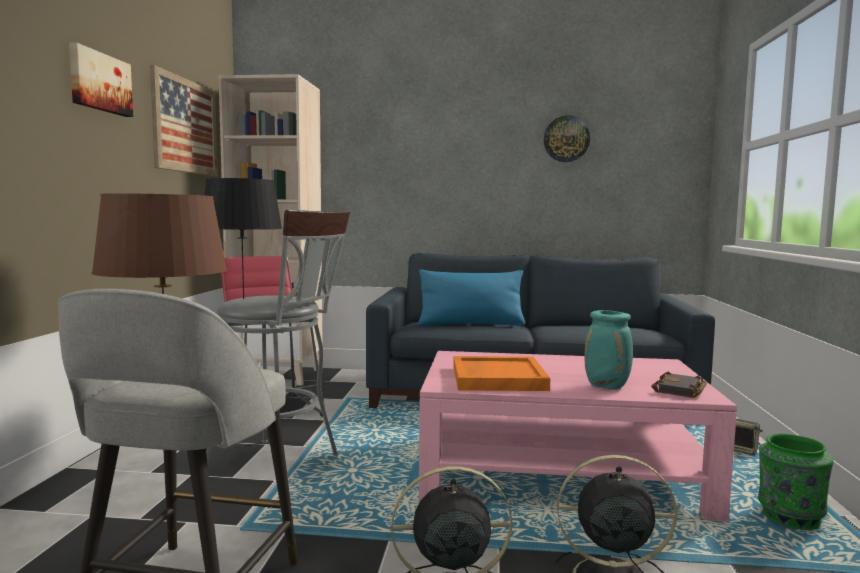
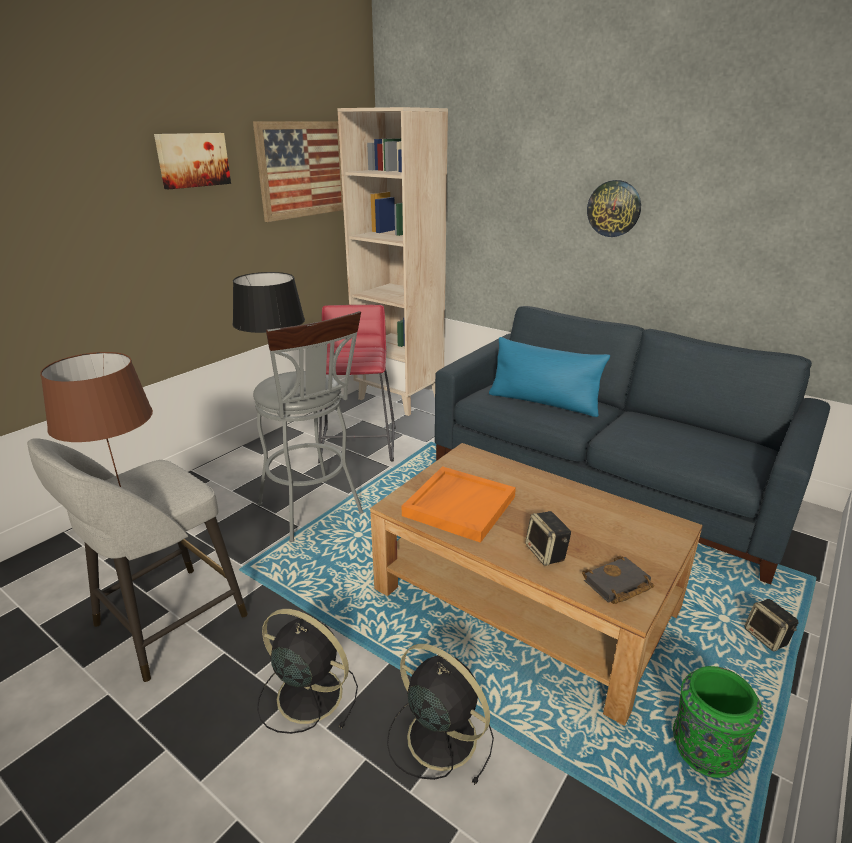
camera: 30 degrees right, 20 degrees up
(560, 474) = (525, 600): pink coffee table -> brown coffee table
(566, 139) = (727, 179): wall clock -> wall clock (614, 208)
(608, 387) = (546, 553): turquoise vase -> speaker

